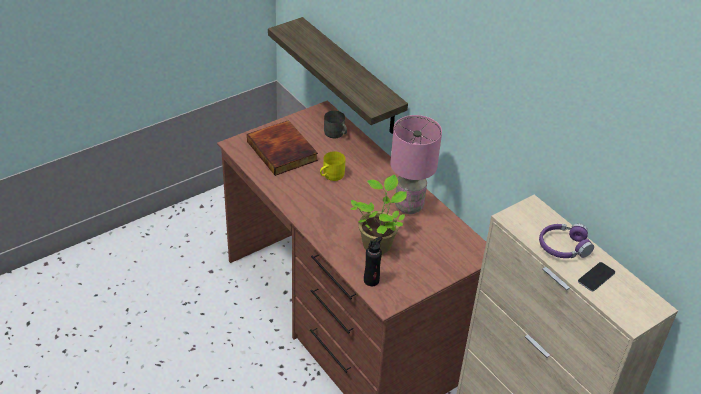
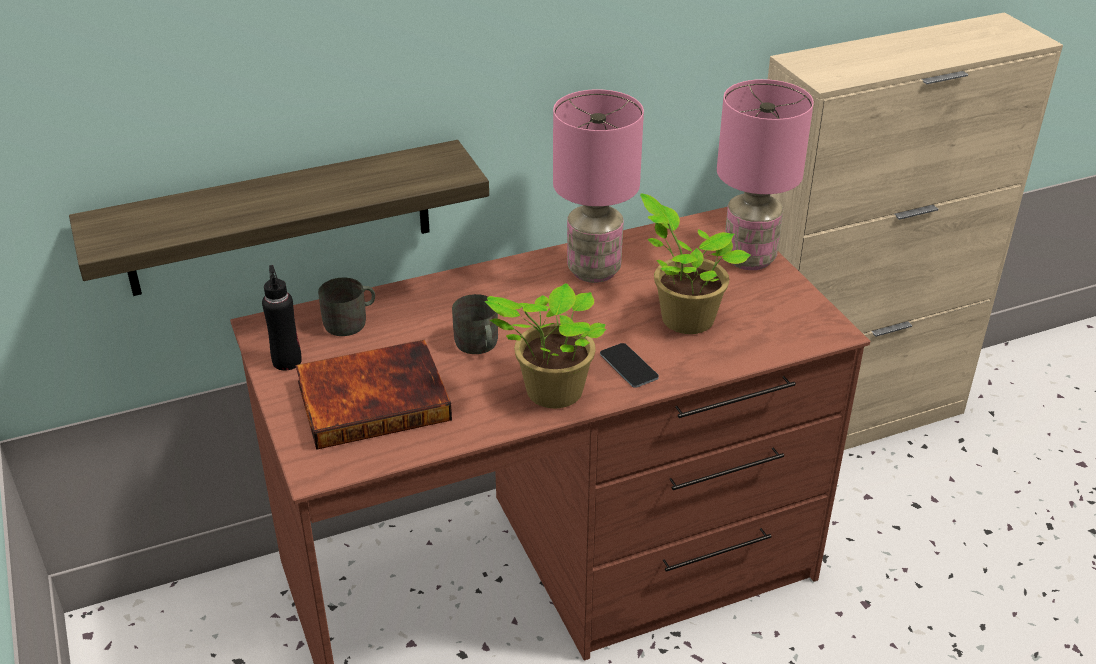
camera: 75 degrees left, 5 degrees down
(302, 203) = (550, 393): none -> potted plant
(331, 175) = (478, 345): yellow mug -> grey mug
(371, 280) = (777, 338): black bottle -> black bottle (287, 361)
(445, 267) = (750, 259): none -> pink table lamp
(563, 247) = (890, 55): purple headphones -> none
(596, 277) = (951, 45): phone -> phone (628, 366)

